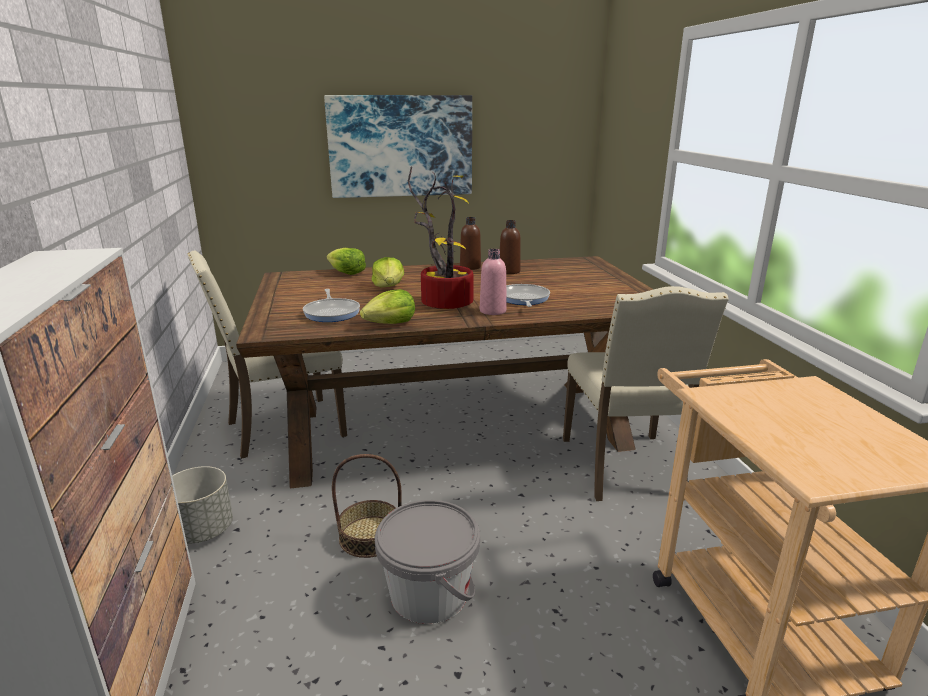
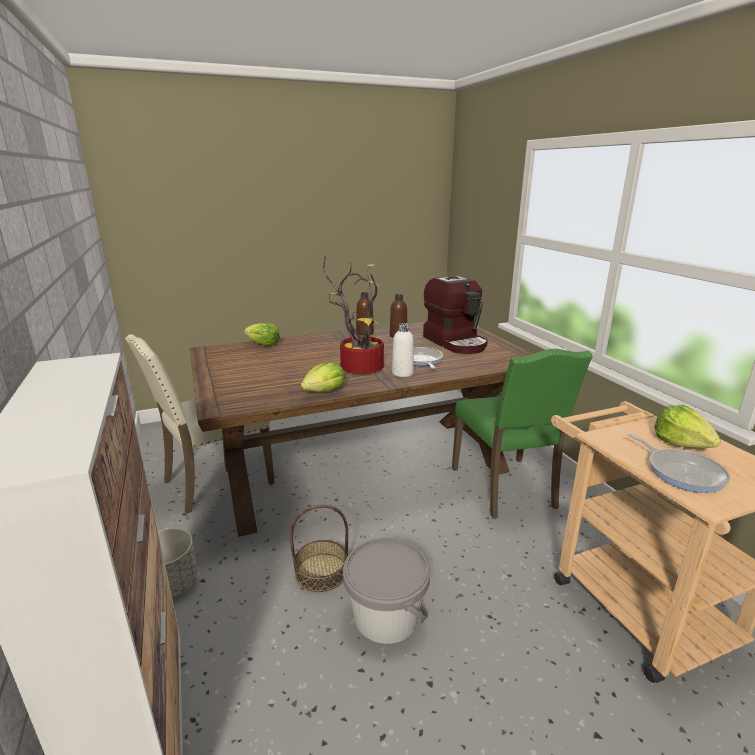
camera: 10 degrees left, 0 degrees up
(332, 313) = (269, 384): frying pan -> frying pan (681, 472)
(389, 287) = (306, 355): lettuce -> lettuce (681, 442)
(401, 146) = (292, 232): picture -> none
(492, 311) = (402, 373): pink bottle -> white bottle
(577, 282) = (456, 342): none -> coffee machine
(624, 468) = (506, 488): beige chair -> green chair

